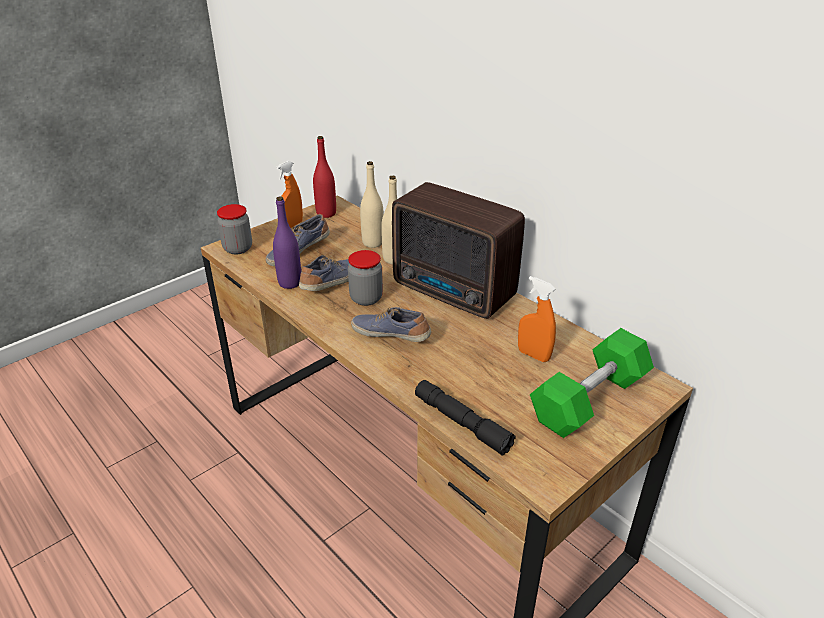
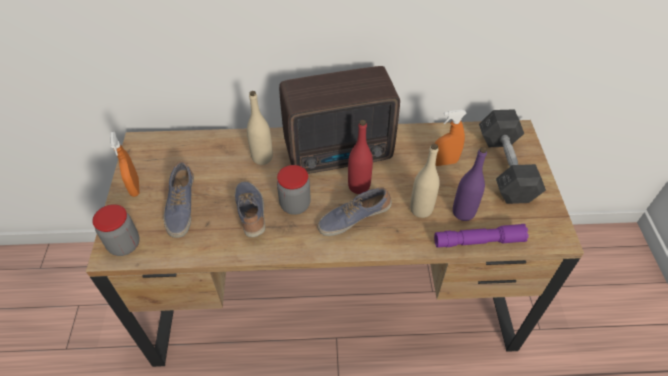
camera: 50 degrees left, 15 degrees up
(290, 283) = (221, 238): purple bottle -> purple bottle (463, 212)
(326, 213) = (146, 155): red bottle -> red bottle (359, 186)
(373, 243) = (225, 155): beige bottle -> beige bottle (421, 209)
(462, 423) = (478, 241): black flashlight -> purple flashlight
(589, 399) = (505, 168): green dumbbell -> grey dumbbell

